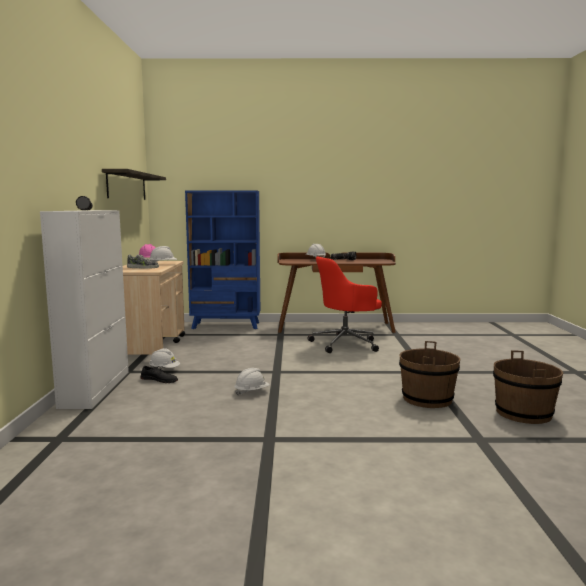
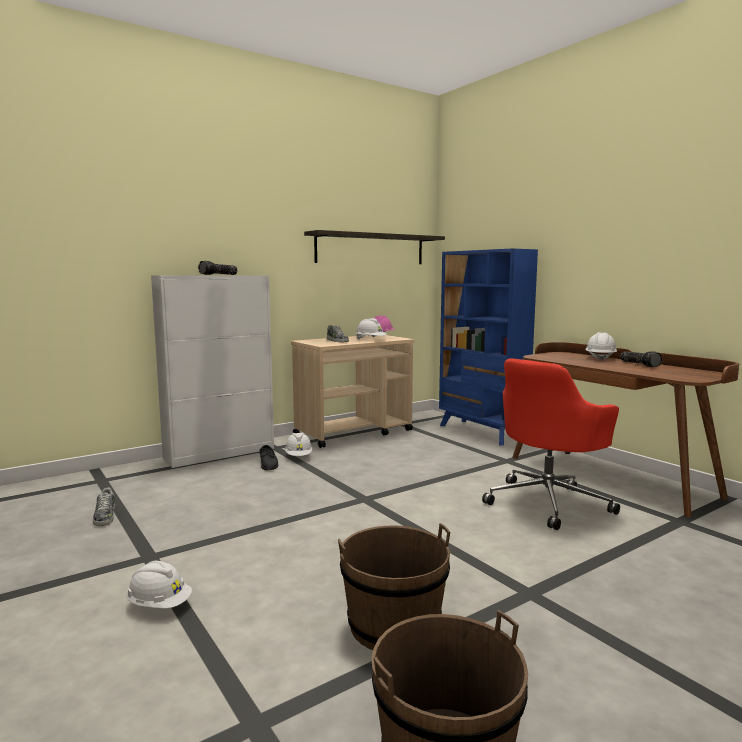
camera: 55 degrees right, 0 degrees up
(160, 446) = (104, 516): none -> shoe
(251, 392) = (281, 508): white hard hat -> white hard hat (159, 605)
(346, 344) = (548, 502): red office chair -> red office chair turned 75 degrees counterclockwise

